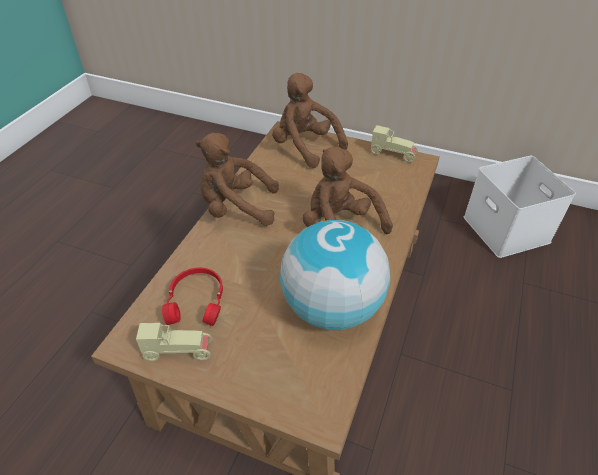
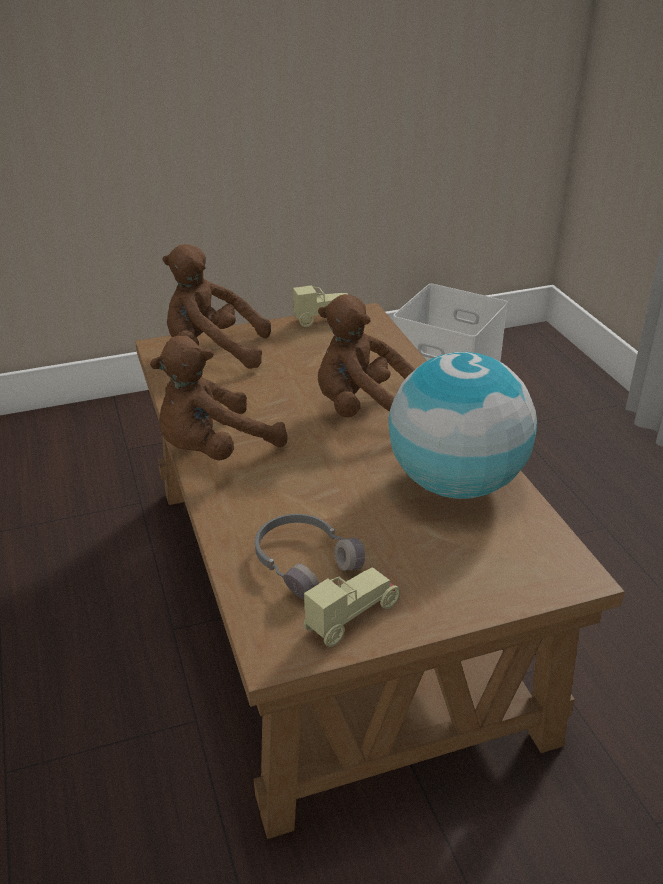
camera: 40 degrees left, 10 degrees down
(197, 302) = (304, 561): red headphones -> grey headphones

